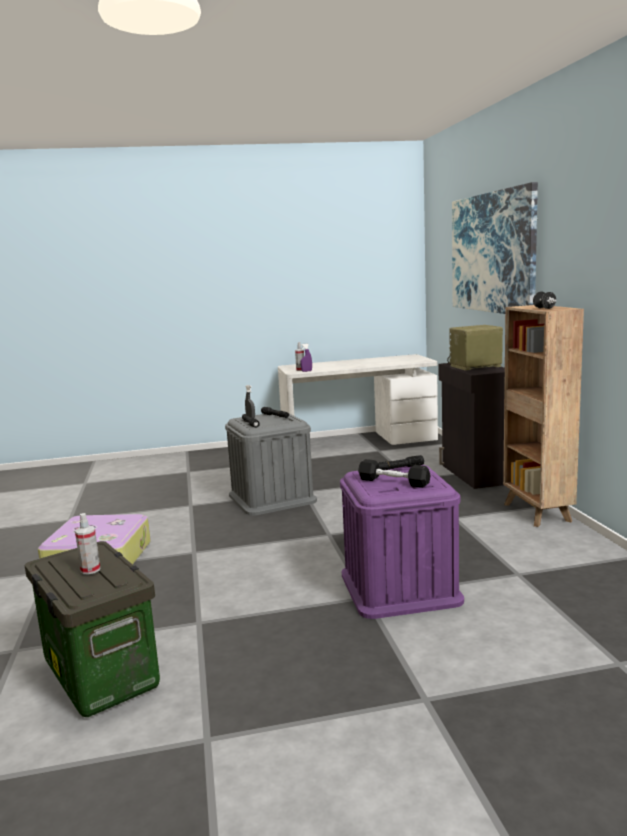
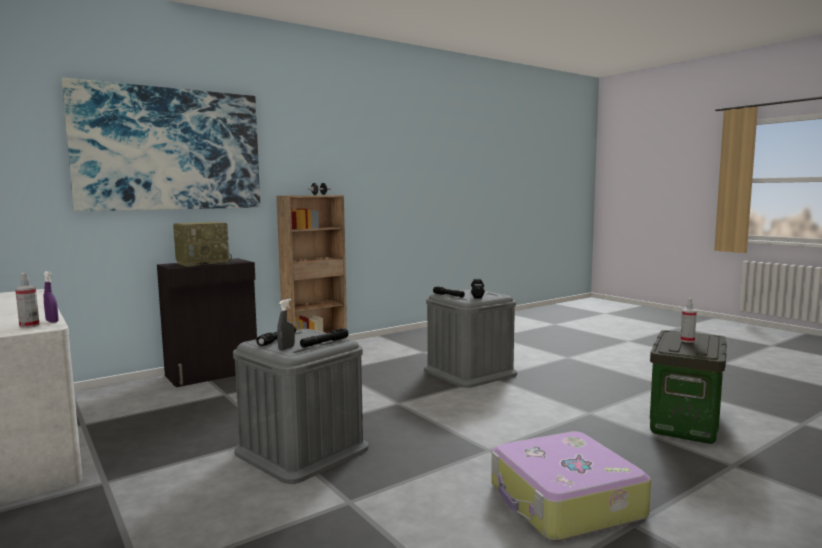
camera: 115 degrees left, 5 degrees down
(399, 587) = (470, 372): purple storage box -> grey storage box
(475, 366) = (203, 263): radio -> radio turned 90 degrees counterclockwise

